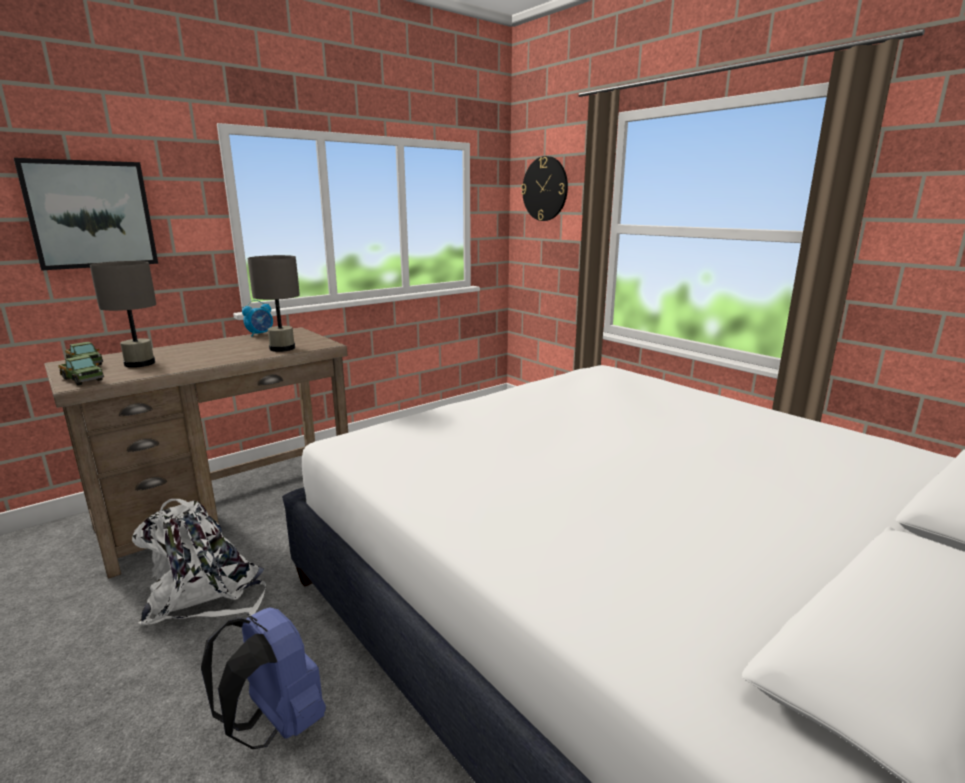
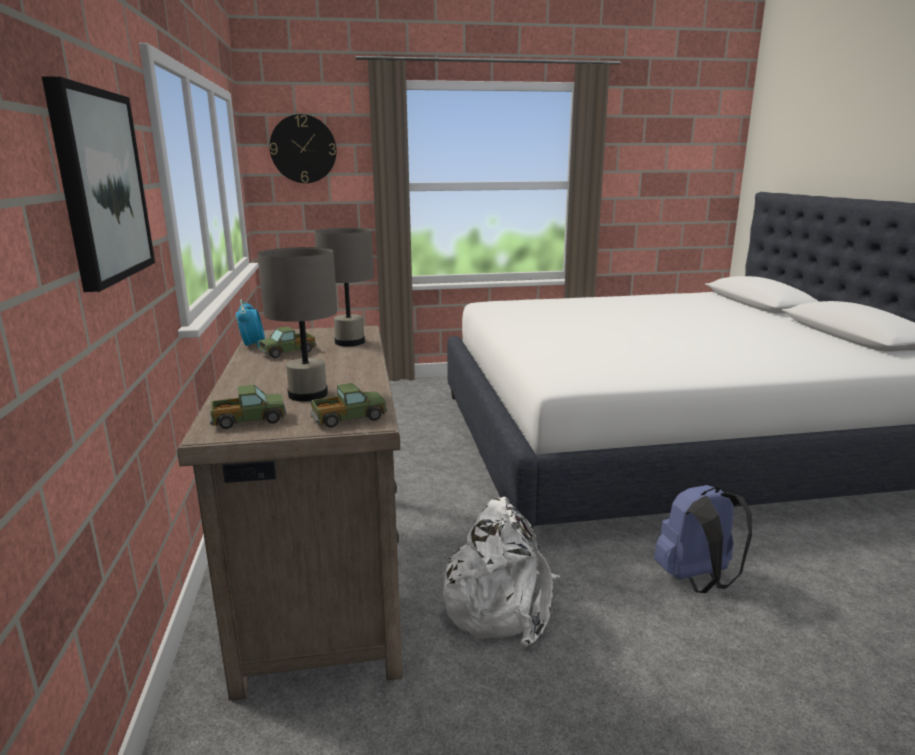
camera: 60 degrees left, 0 degrees up
(245, 343) = (288, 352): none -> toy truck

